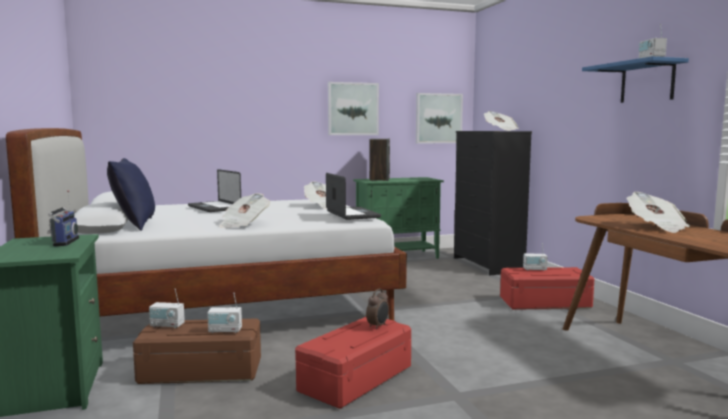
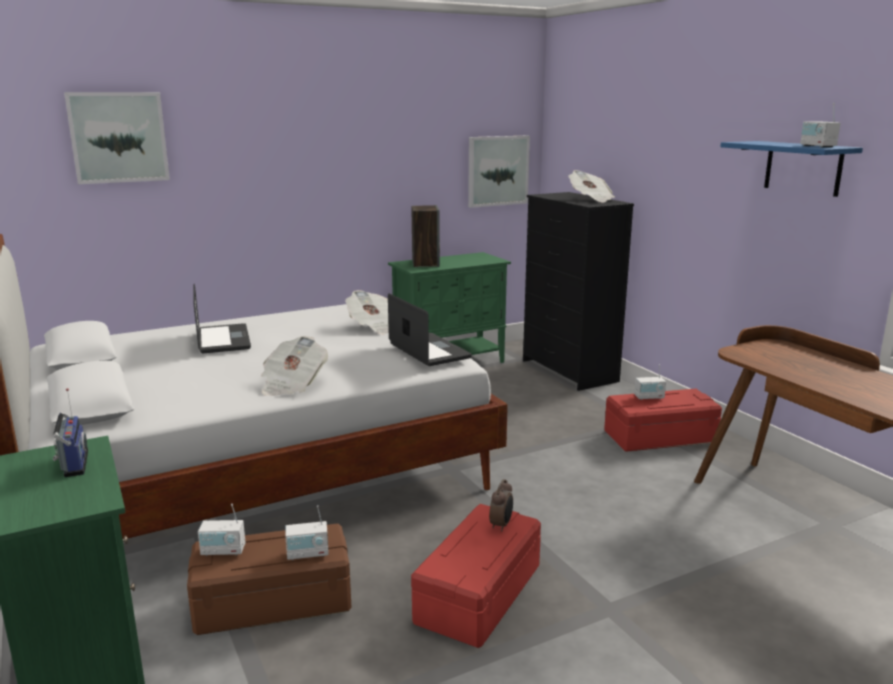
camera: 10 degrees left, 10 degrees up
(134, 225) = (133, 395): blue pillow -> none
(214, 208) = (223, 340): laptop -> laptop turned 150 degrees counterclockwise
(353, 109) = (385, 164): picture -> picture (118, 137)
(656, 227) = (823, 373): newspaper -> none

